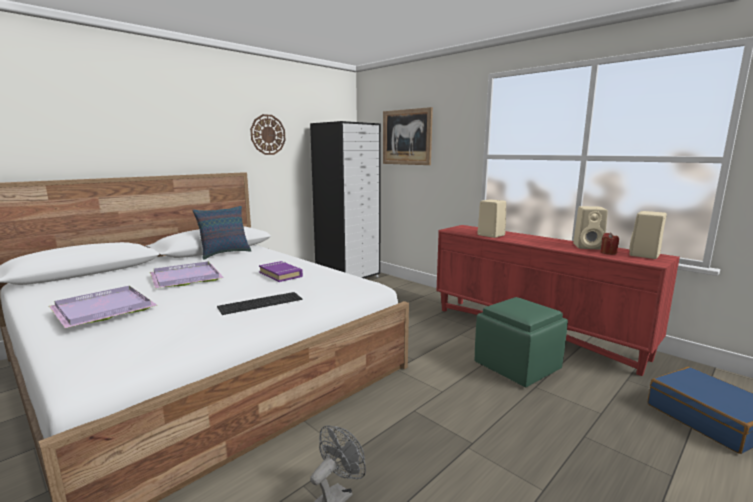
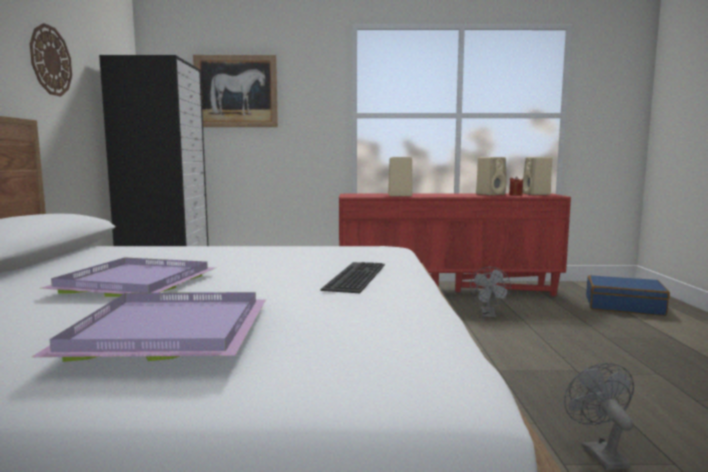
camera: 45 degrees left, 5 degrees down
(225, 254) = (76, 258): blue pillow -> none
(281, 274) = (266, 257): purple book -> none
(518, 366) = (488, 315): green ottoman -> grey fan

